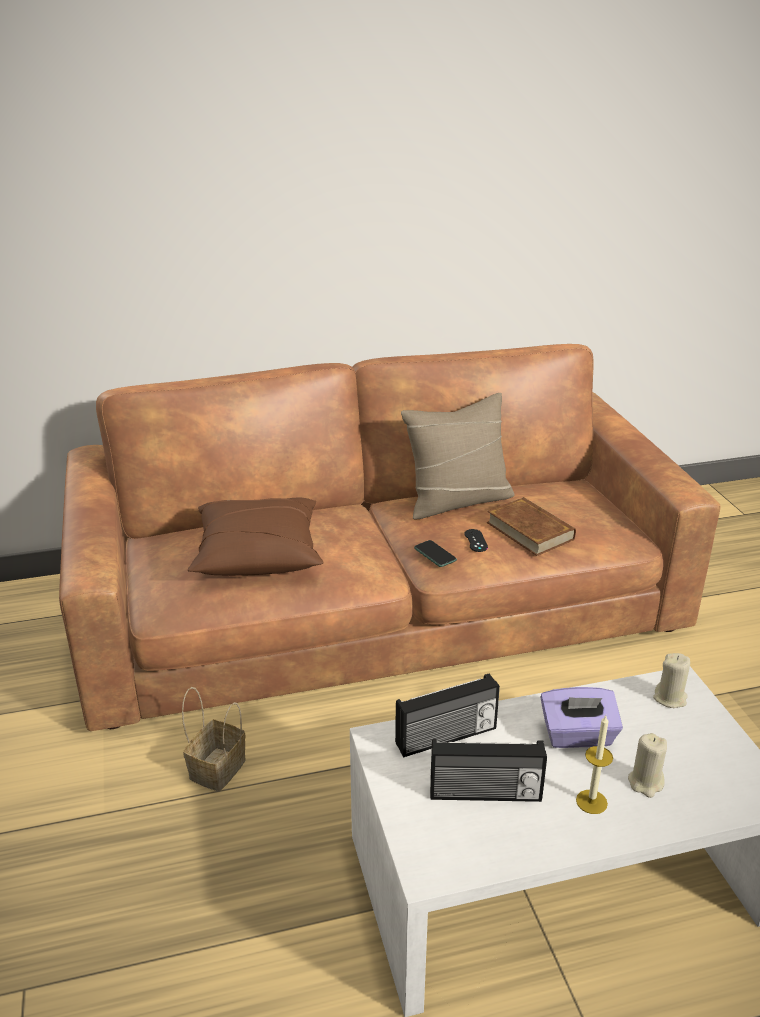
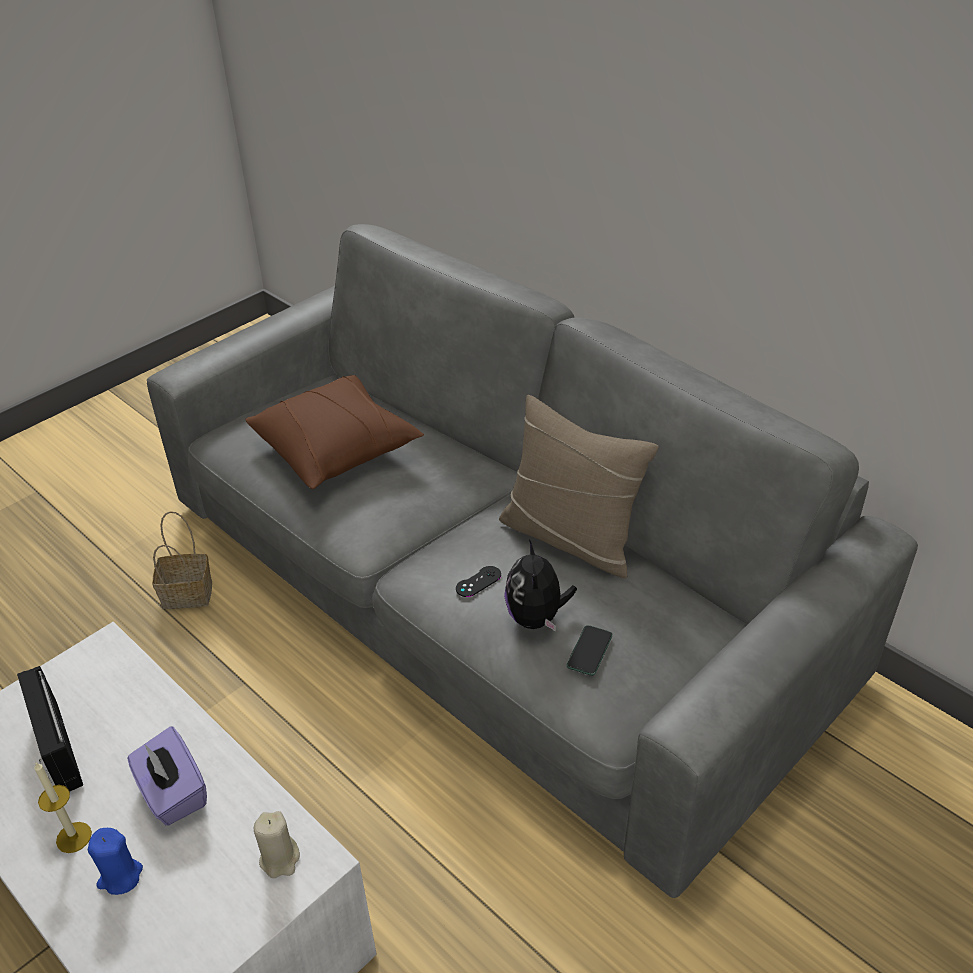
camera: 60 degrees right, 10 degrees up
(379, 605) = (490, 588): brown sofa -> grey sofa
(435, 554) = (432, 563): phone -> phone (589, 651)
(447, 737) = (126, 692): radio -> none
(530, 530) = (536, 617): brown book -> plush toy
(645, 783) = (120, 876): beige candle -> blue candle

